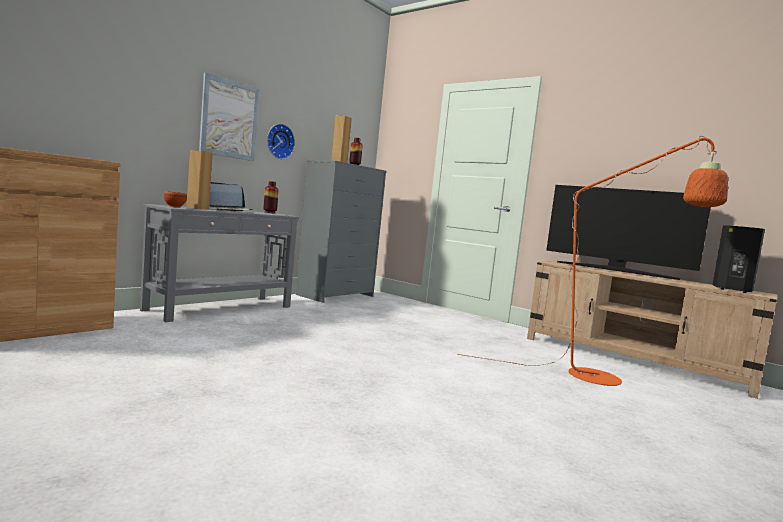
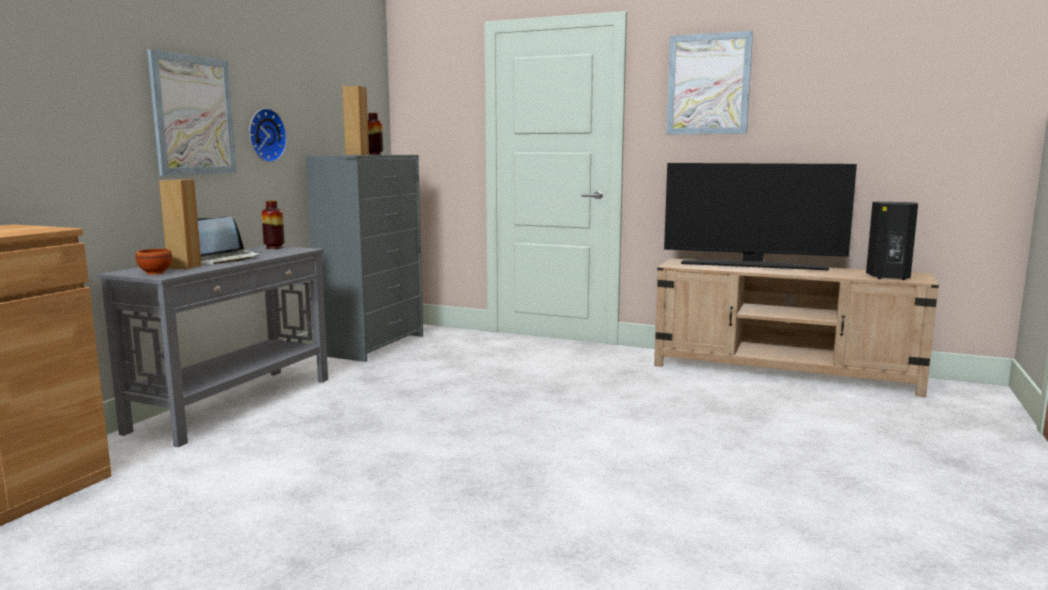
camera: 15 degrees left, 5 degrees up
(597, 130) = (708, 84): none -> picture
(609, 378) = (774, 405): orange floor lamp -> none

